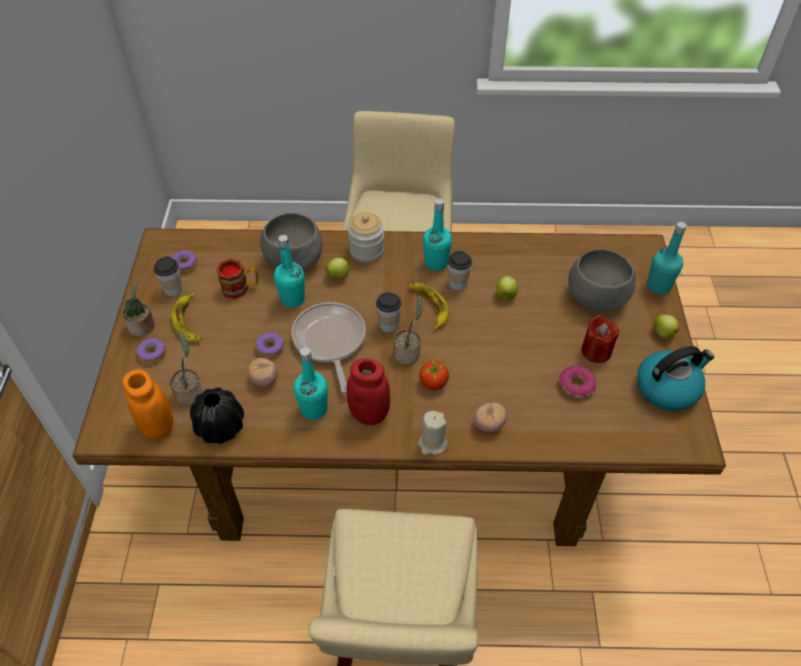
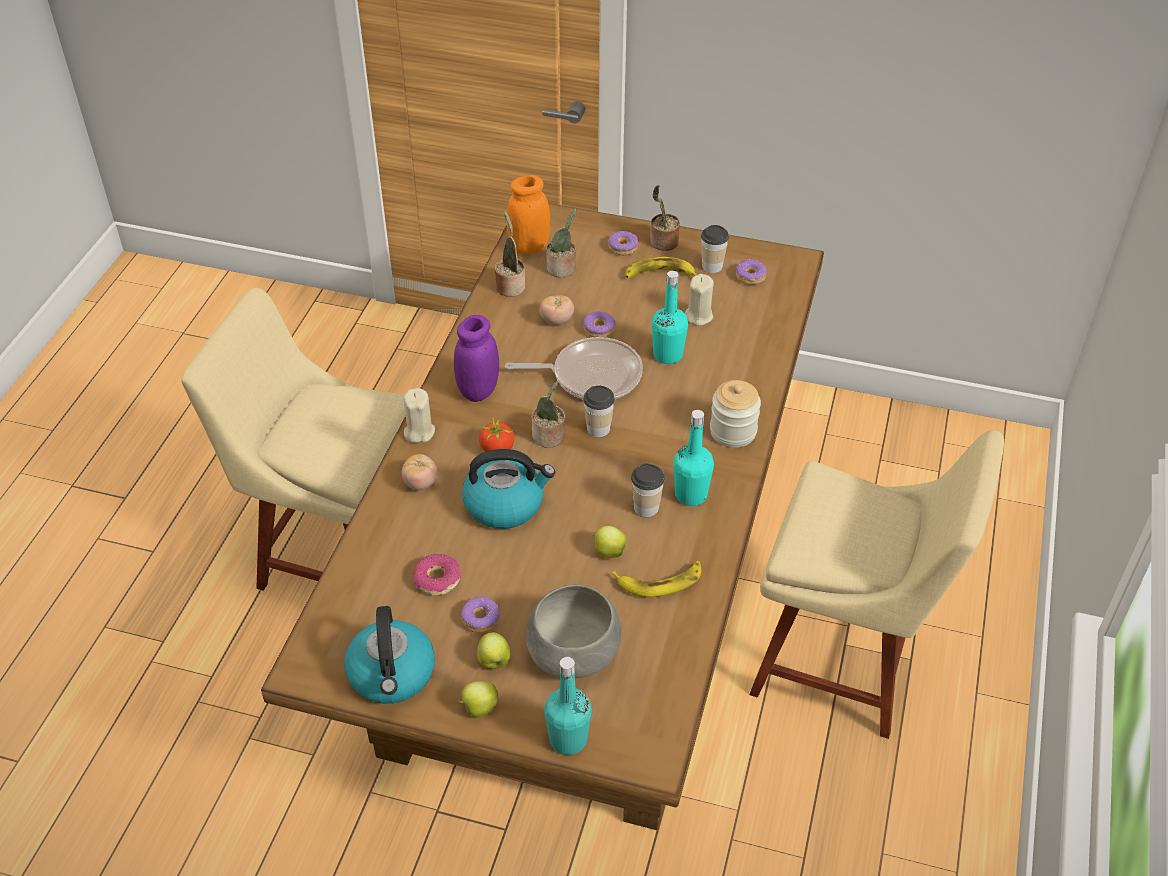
camera: 105 degrees right, 5 degrees down
(220, 427) = (510, 285): black vase -> potted plant
(241, 288) = (698, 316): mug -> beige candle
(293, 259) = (735, 363): grey bowl -> none
(314, 409) = (503, 351): turquoise bottle -> none
(339, 276) = (694, 399): apple -> apple (494, 662)
(369, 414) = (478, 391): red jar -> purple jar
(429, 306) = (616, 471): banana -> banana (660, 581)
(487, 363) = (505, 504): none -> kettle
(596, 351) = (480, 619): red candle -> donut

